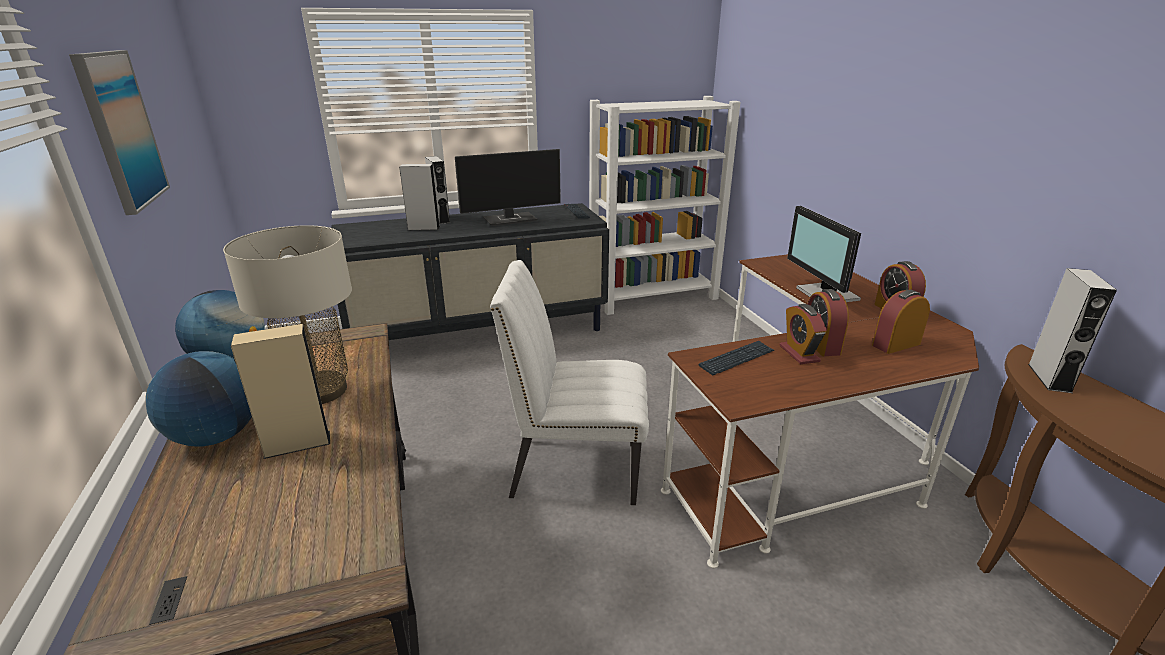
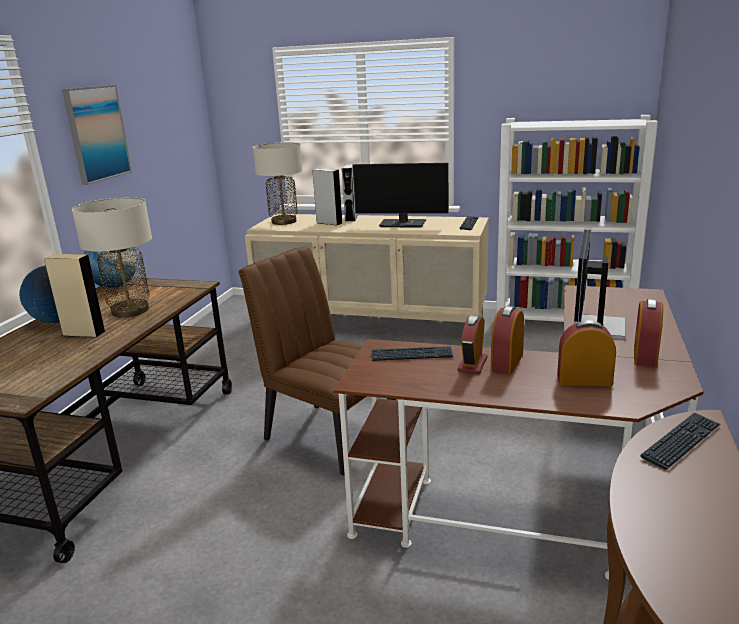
camera: 35 degrees right, 5 degrees down
(362, 233) = (284, 221): none -> table lamp
(480, 333) = (372, 323): black cabinet -> beige cabinet
(576, 469) = (330, 437): white chair -> brown chair
(1049, 378) = (681, 442): grey speaker -> keyboard

